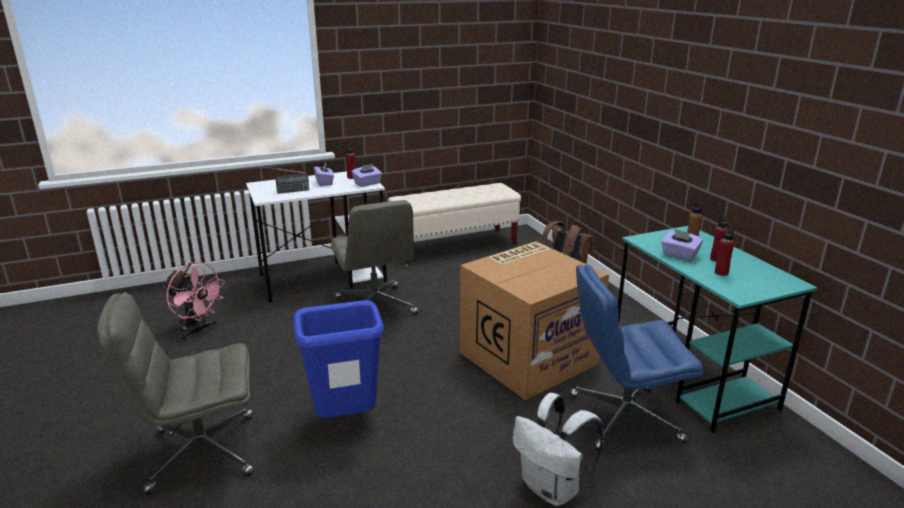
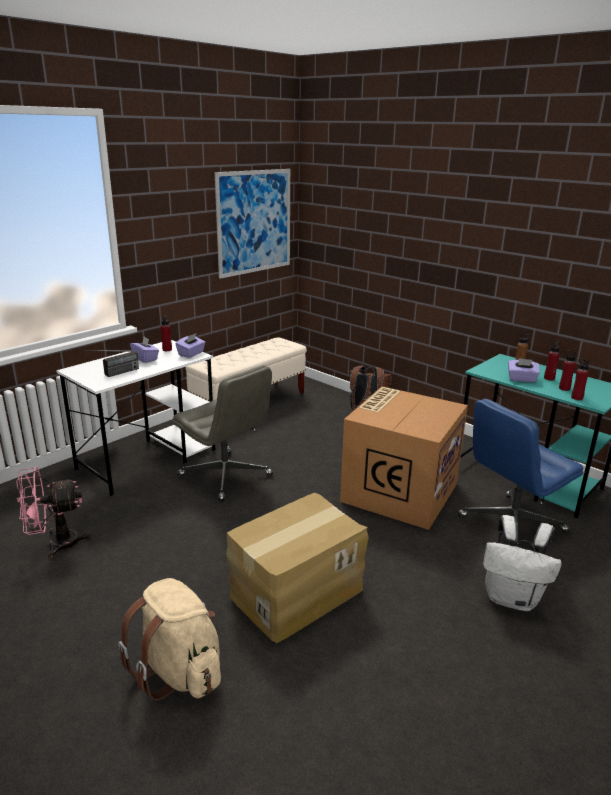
camera: 25 degrees left, 0 degrees up
(198, 331) = (55, 544): pink fan -> pink fan turned 150 degrees clockwise
(201, 453) = (179, 671): grey office chair -> beige backpack
(347, 420) = (295, 592): blue trash can -> cardboard box
(478, 60) = (254, 222): none -> picture
(723, 285) = (577, 398): none -> red bottle

